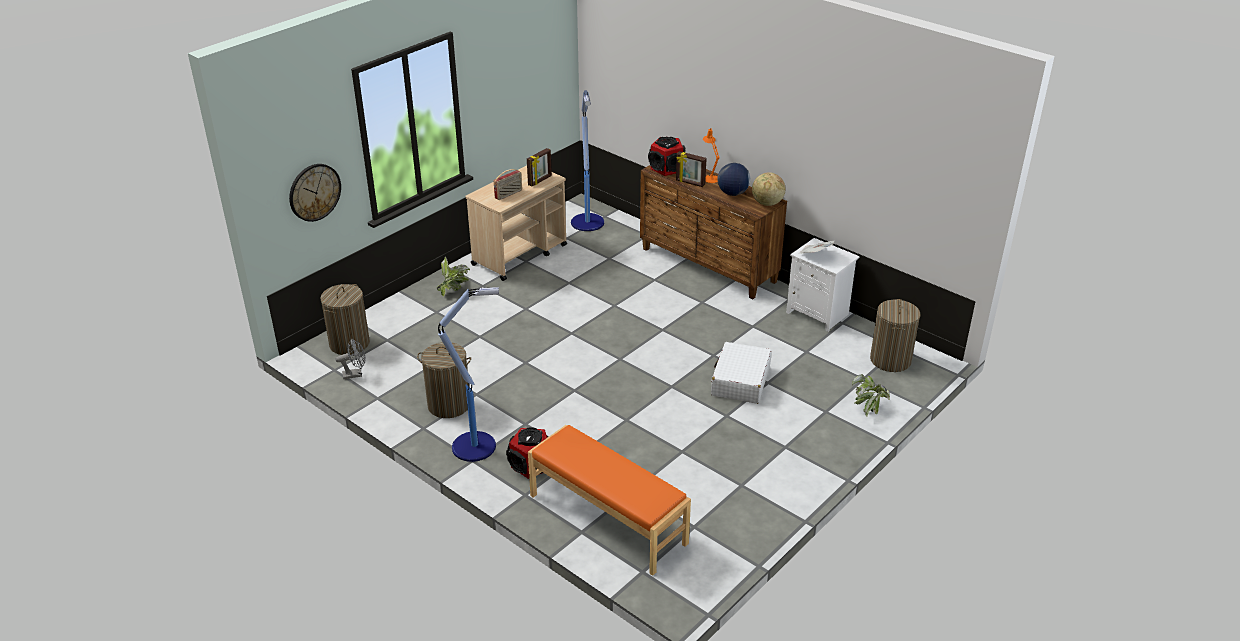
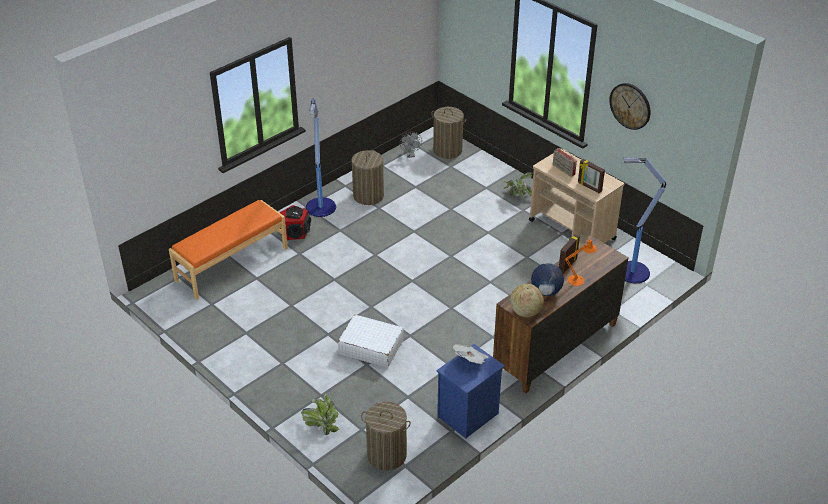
camera: 95 degrees right, 5 degrees up
(314, 192) = (476, 45): wall clock -> wall clock (630, 106)
(667, 168) = (597, 253): speaker -> none
(819, 313) = (468, 416): white nightstand -> blue nightstand

